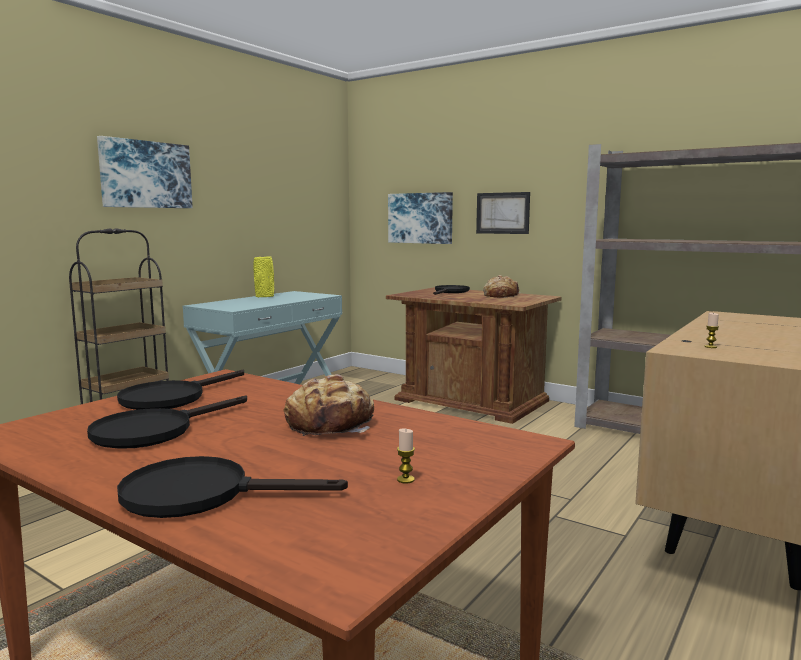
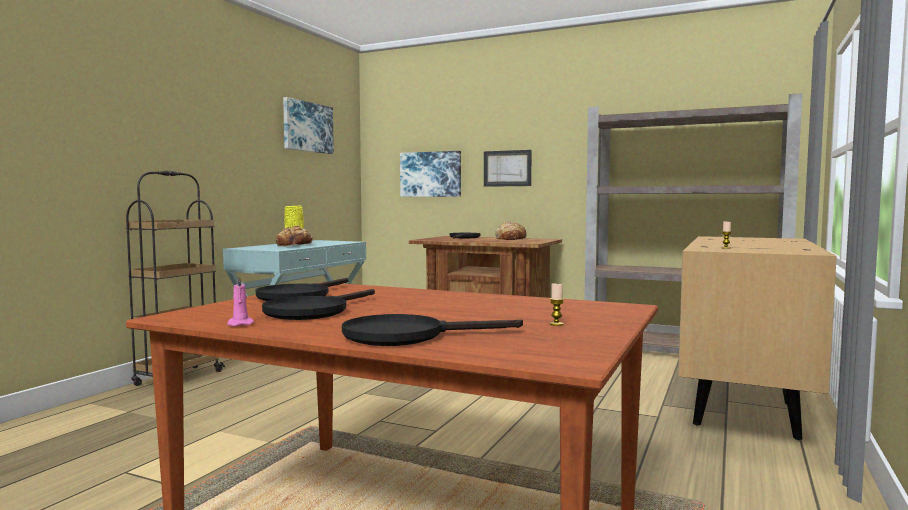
camera: 10 degrees left, 5 degrees down
(50, 453) = (240, 324): none -> pink candle
(145, 174) = (193, 124): picture -> picture (307, 127)
(331, 424) = (459, 304): bread -> bread (295, 245)

